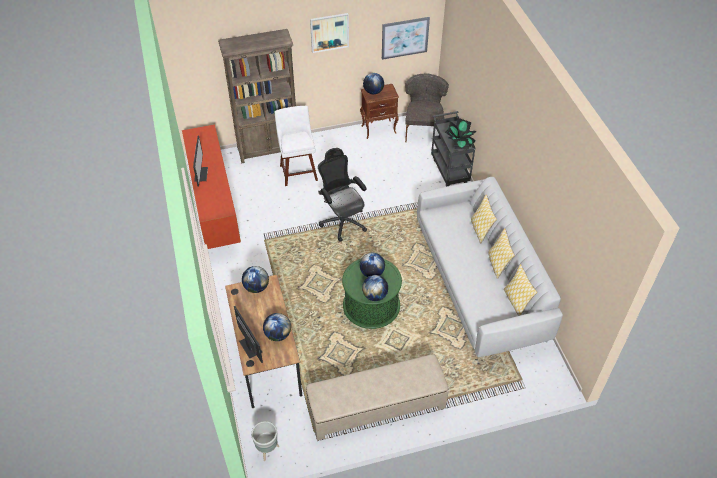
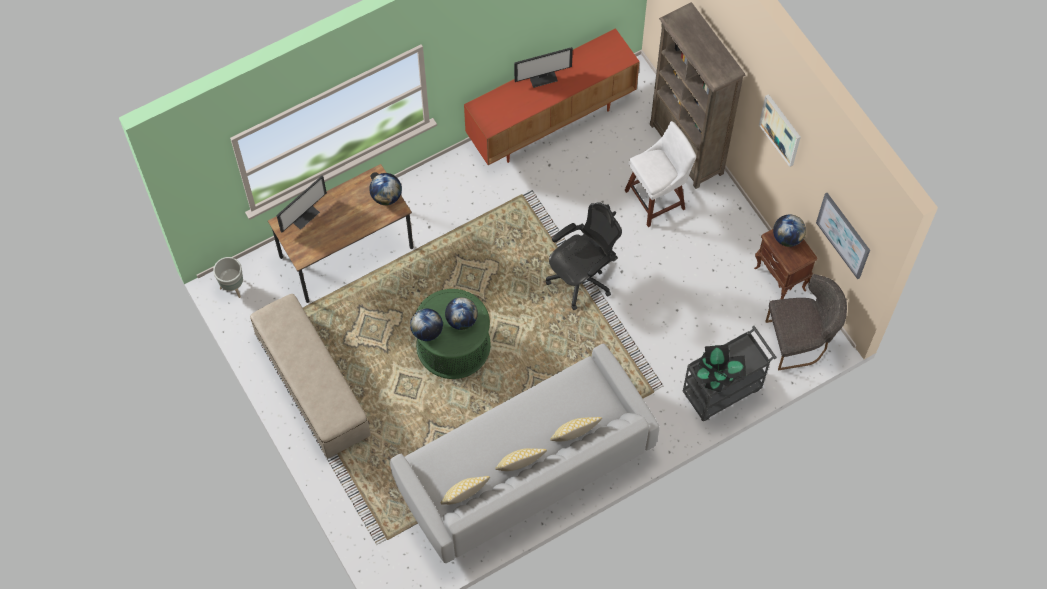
camera: 75 degrees right, 15 degrees up
(278, 334) = (326, 238): globe -> none

